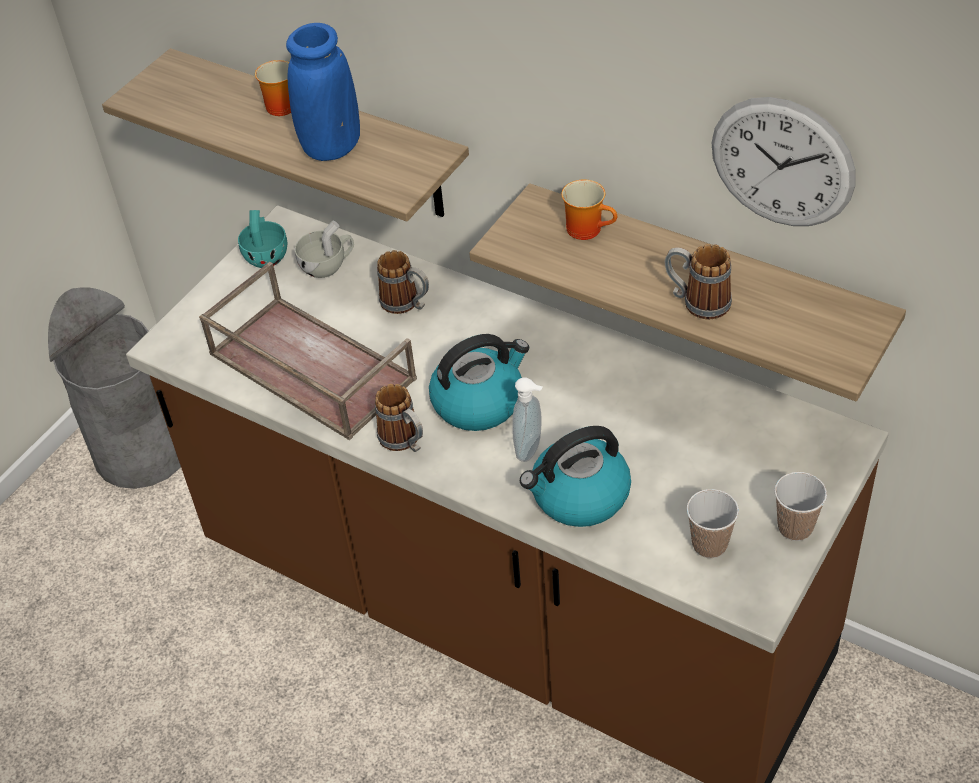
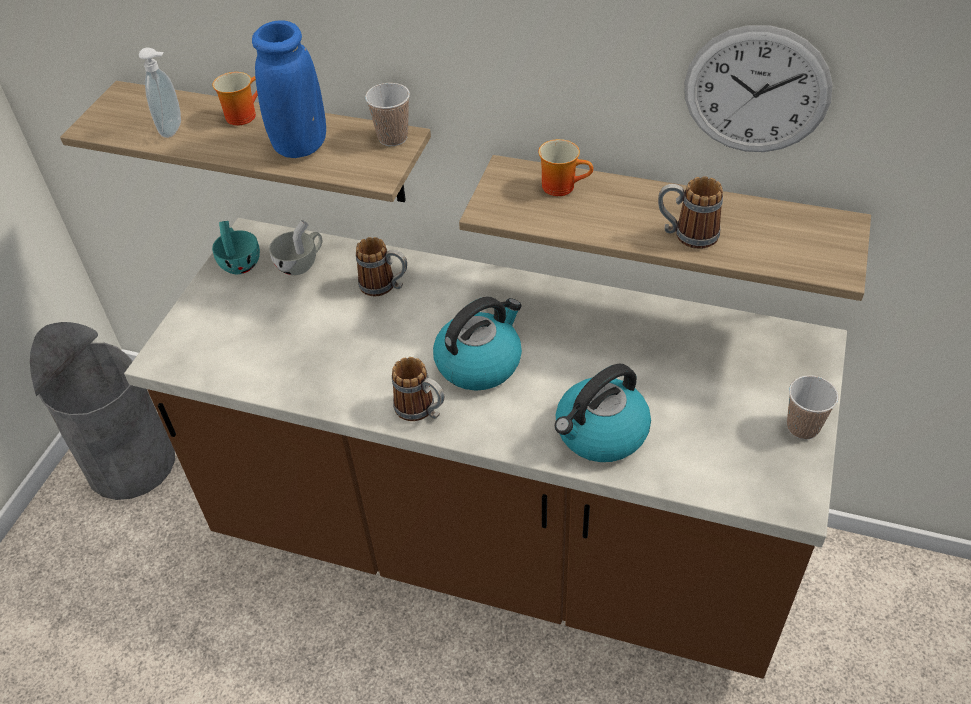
camera: 15 degrees left, 0 degrees up
(308, 367) = (308, 357): brown tray -> none
(531, 449) = (541, 398): soap dispenser -> soap dispenser (174, 129)
(709, 544) = (734, 457): cup -> cup (393, 138)

